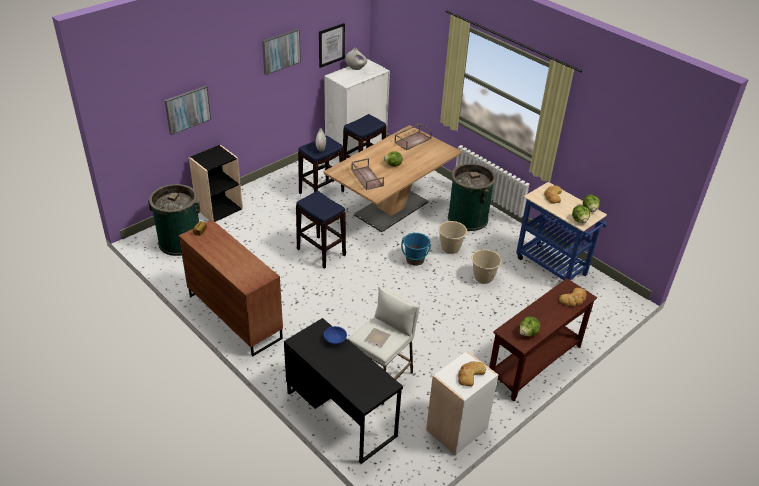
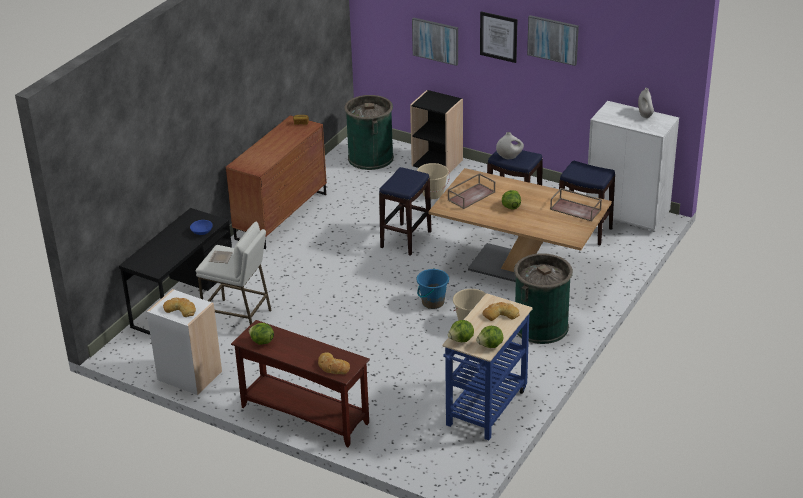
camera: 75 degrees right, 5 degrees down
(331, 45) = (626, 70): picture -> picture (498, 36)
(483, 277) = (431, 357): beige bucket -> beige bucket (432, 194)

